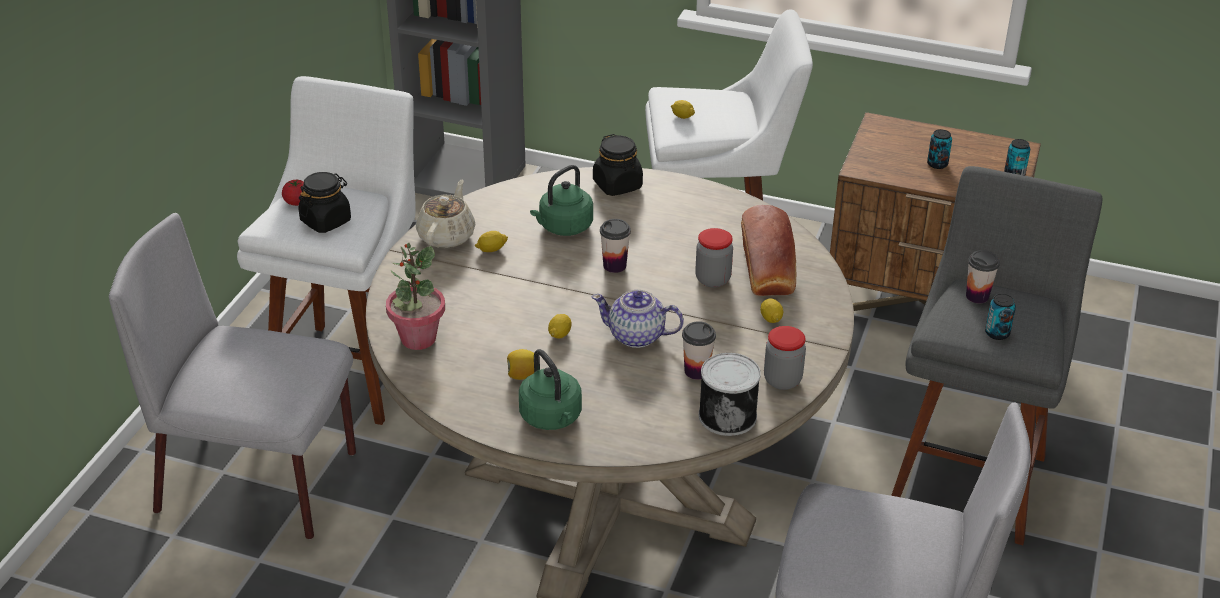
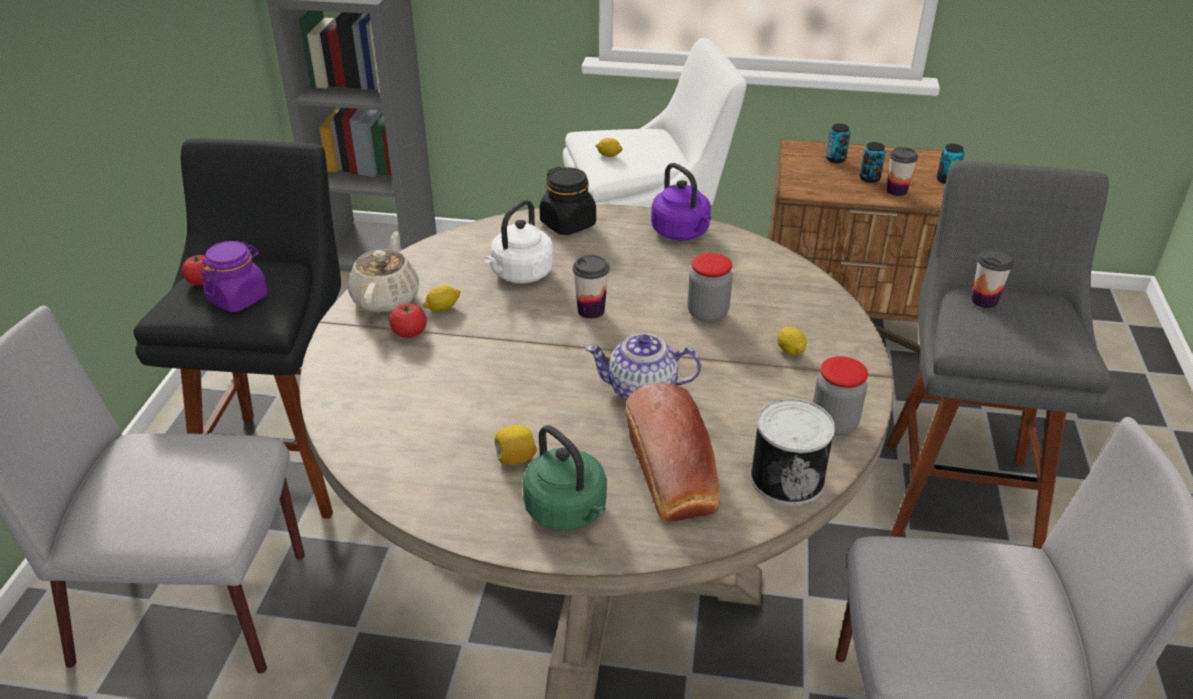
camera: 10 degrees left, 0 degrees up
(326, 221) = (238, 298): black jar -> purple jar
(353, 367) = (290, 457): white stool -> black stool
(418, 338) = (372, 427): potted plant -> none
(460, 267) = (409, 333): none -> tomato
(560, 334) = (549, 399): lemon -> none
(563, 227) = (520, 274): green kettle -> white kettle
(697, 371) = (728, 425): cup -> cup (896, 191)
(716, 204) = (682, 233): none -> purple kettle
(768, 271) = (765, 298): bread -> bread (673, 478)
(997, 333) = (1025, 338): can -> can (835, 159)

